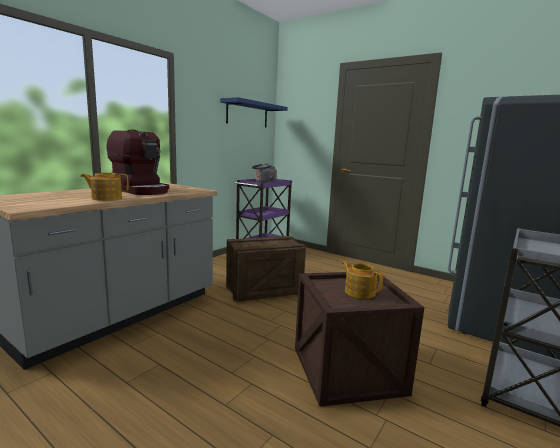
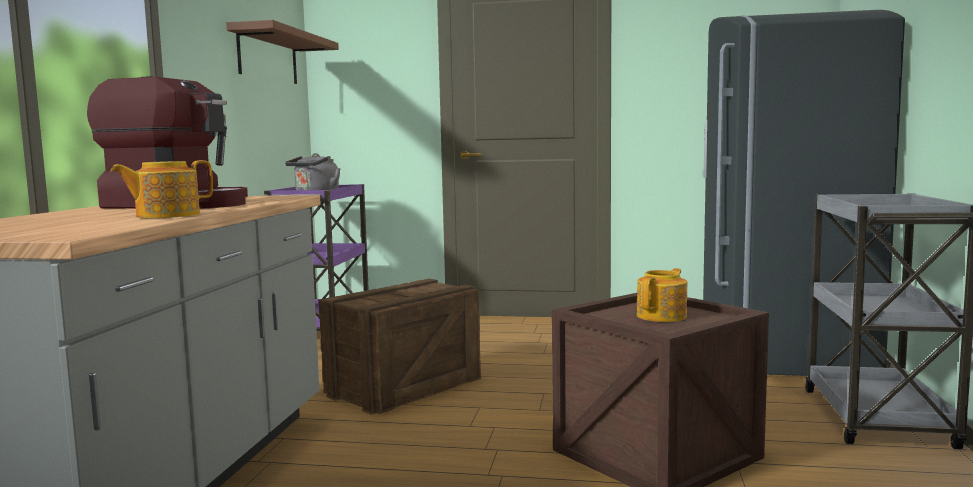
camera: 25 degrees left, 5 degrees down
(247, 114) = (268, 57): blue shelf -> brown shelf
(359, 292) = (662, 316): teapot -> teapot turned 105 degrees clockwise

